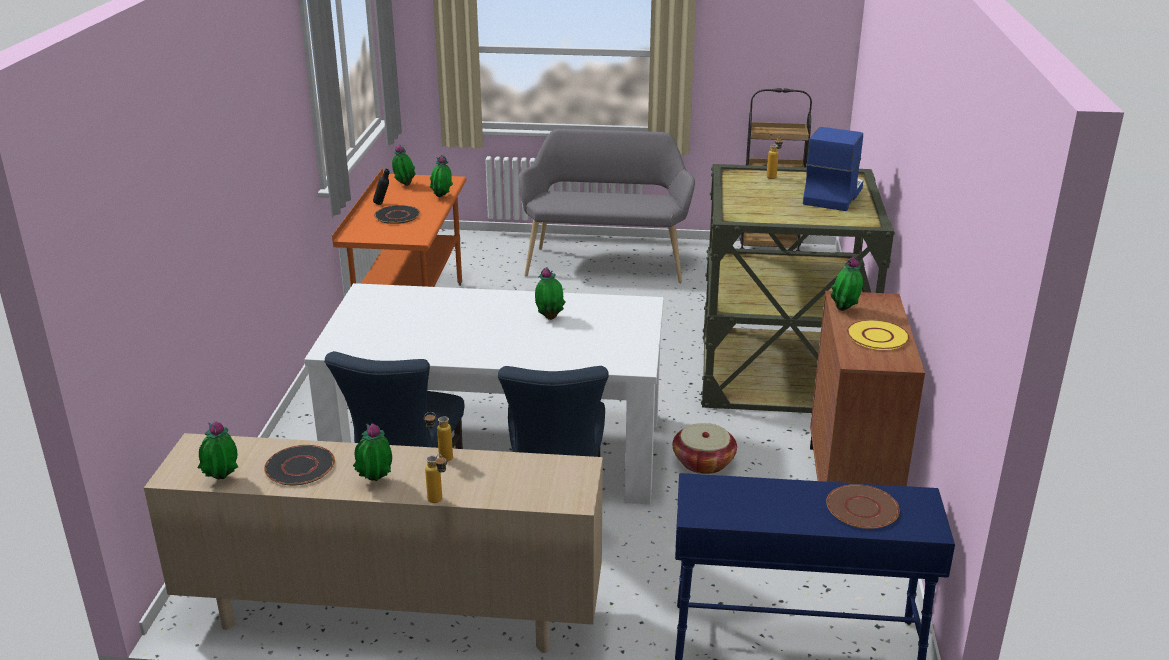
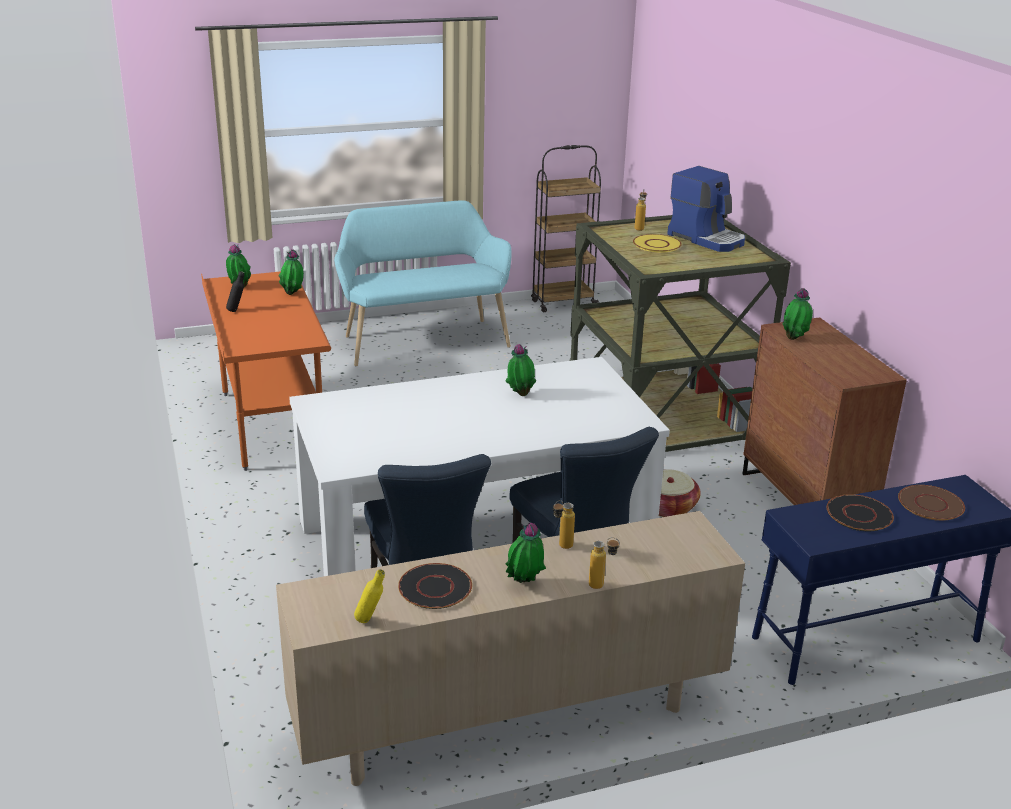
camera: 25 degrees left, 0 degrees up
(222, 480) = (370, 621): potted plant -> yellow bottle
(397, 215) = (266, 320): black plate -> black plate (859, 514)
(606, 262) = (423, 339): grey bench -> turquoise bench
(832, 195) = (707, 238): coffee machine -> coffee machine turned 135 degrees clockwise
(878, 336) = (842, 356): yellow plate -> yellow plate (657, 244)

